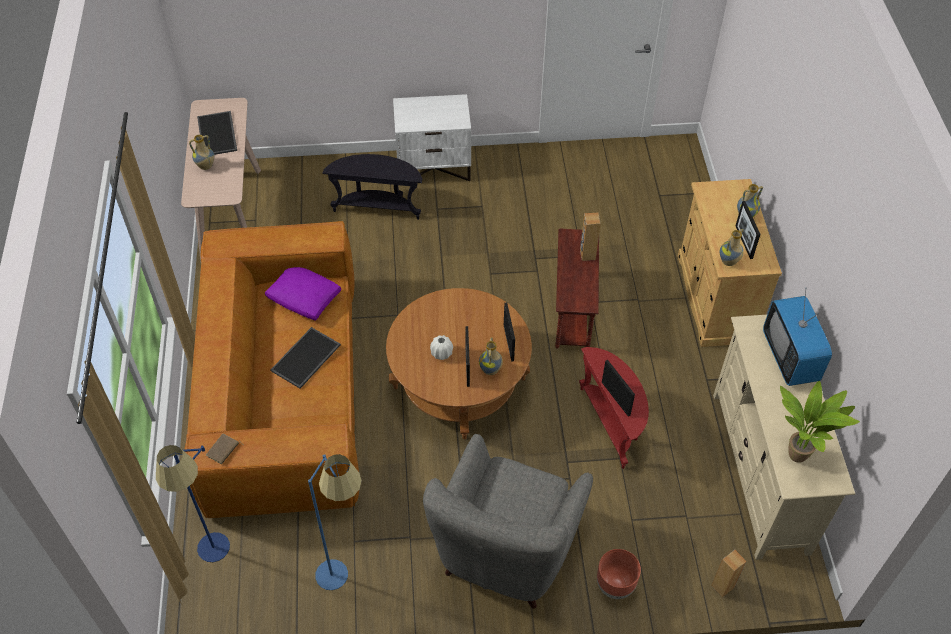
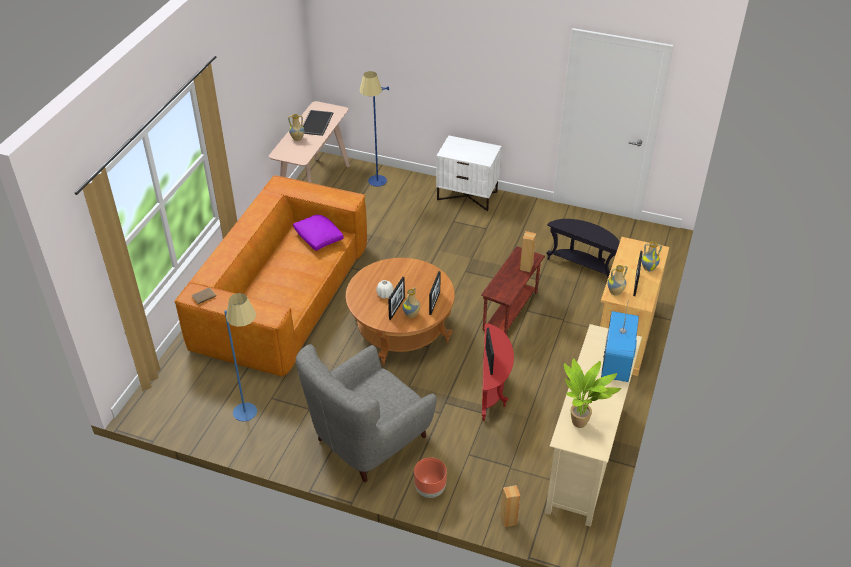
camera: 25 degrees right, 10 degrees down
(217, 560) = (180, 377): blue floor lamp -> blue floor lamp (377, 186)
(306, 358) = (296, 271): tray -> none
(378, 207) = (413, 209): black side table -> black side table (582, 266)

